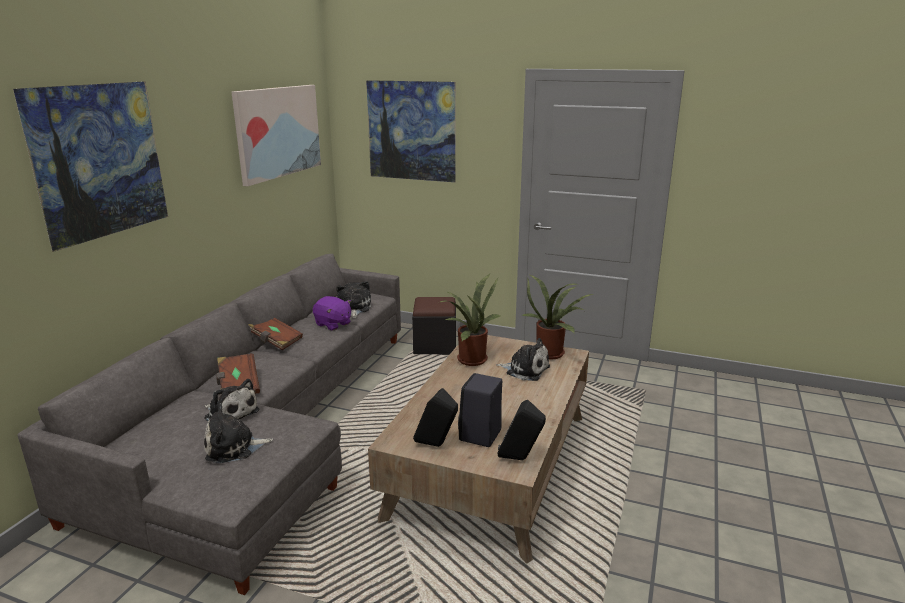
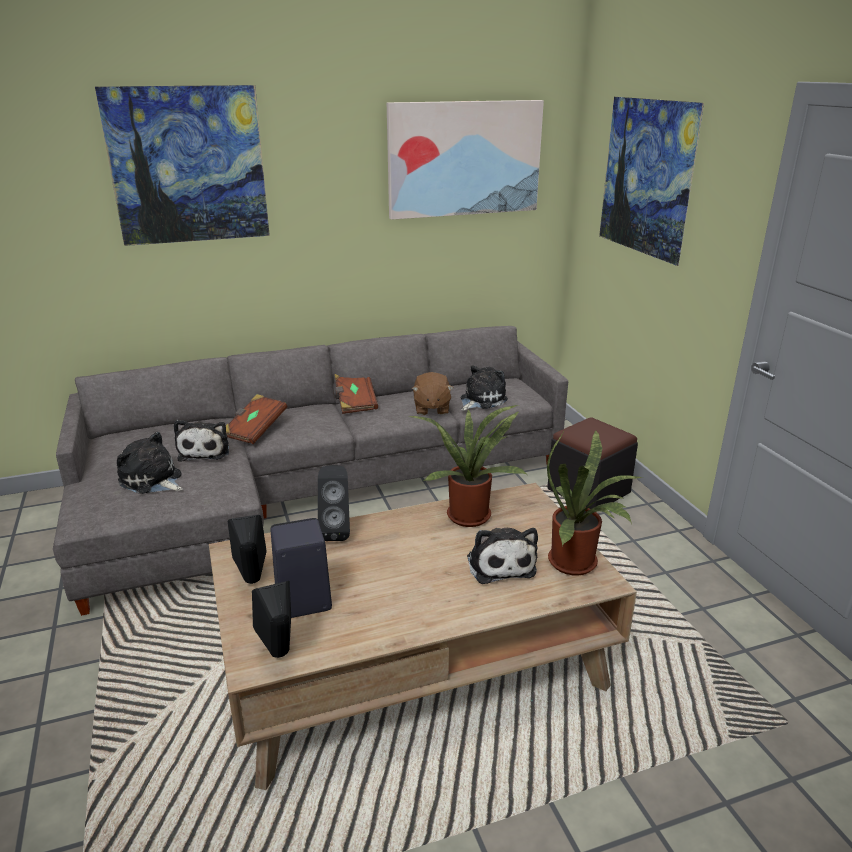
camera: 50 degrees right, 5 degrees up
(333, 324) = (431, 408): purple plush toy -> brown plush toy
(425, 401) = (336, 531): none -> black speaker

